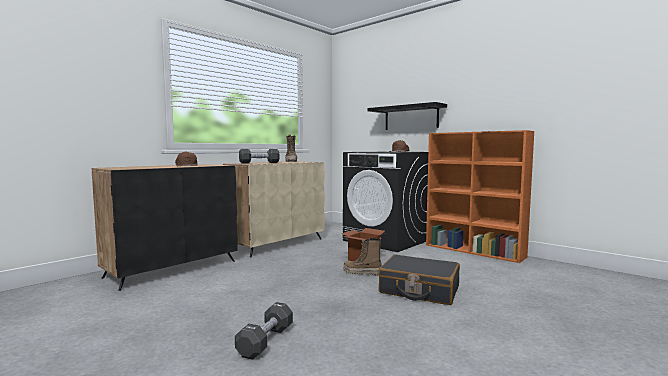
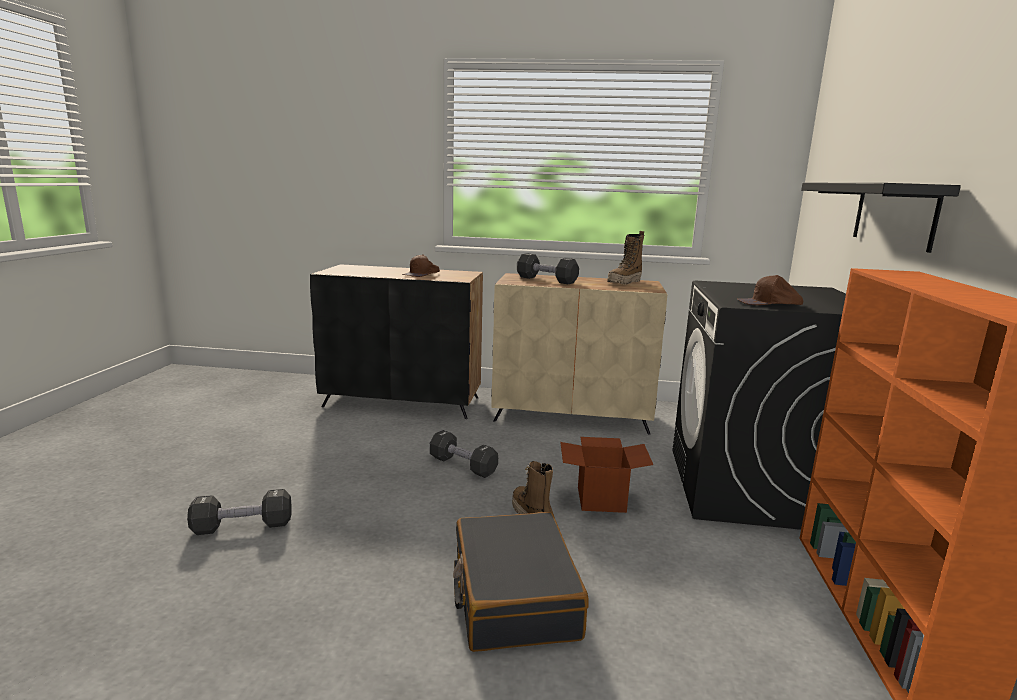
camera: 55 degrees right, 10 degrees up
(289, 273) = (463, 465): none -> black dumbbell

